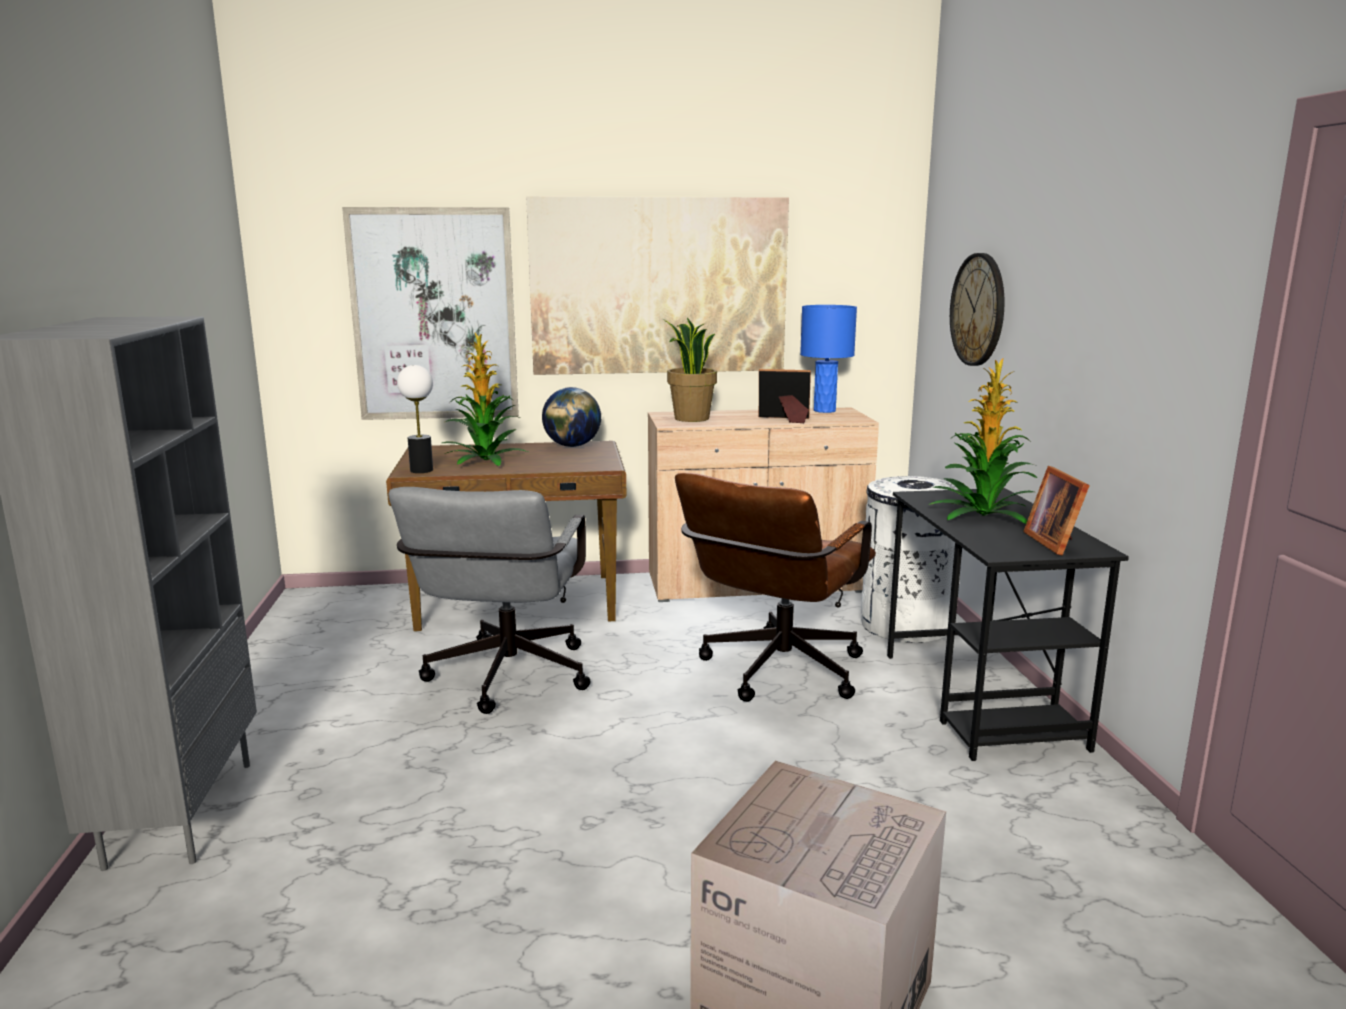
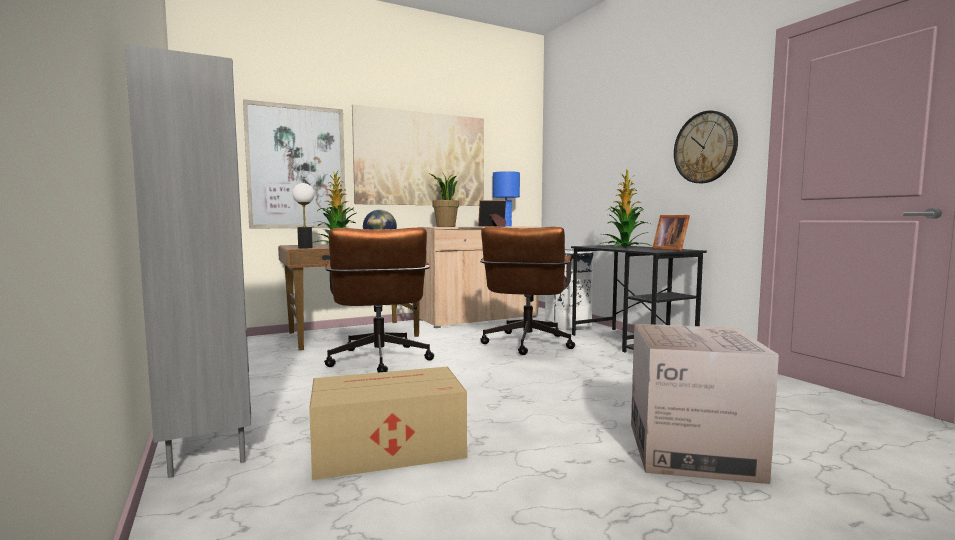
camera: 20 degrees left, 10 degrees down
(373, 880) = (385, 448): none -> cardboard box
(505, 681) = (379, 362): grey office chair -> brown office chair
(978, 310) = (586, 167): wall clock -> wall clock (705, 147)

